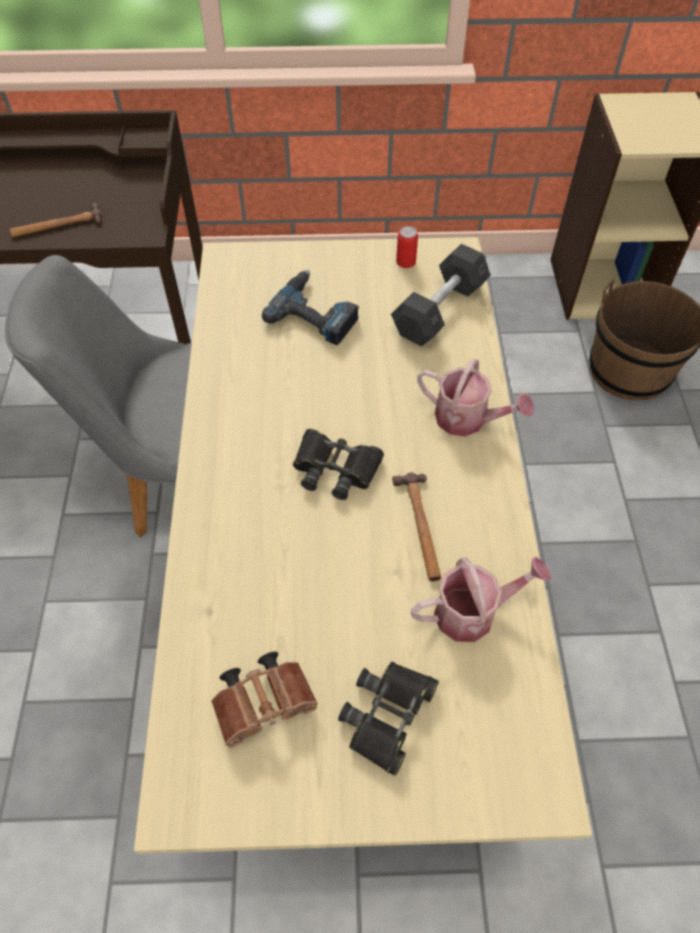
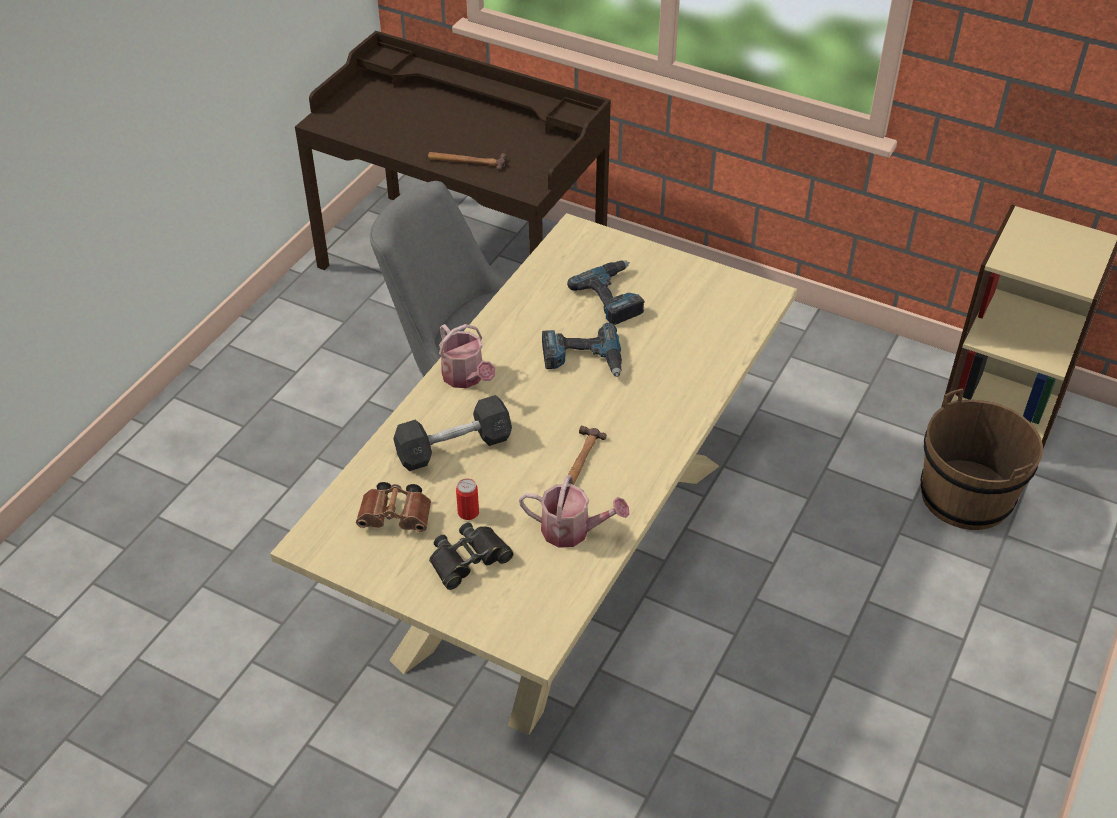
camera: 30 degrees right, 10 degrees down
(334, 397) = (582, 359): none -> power drill
(335, 469) = (546, 406): black binoculars -> none
(406, 262) = (717, 285): can -> can (468, 512)
(439, 310) = (715, 331): grey dumbbell -> grey dumbbell (454, 447)
(467, 419) = (671, 414): watering can -> watering can (466, 378)

